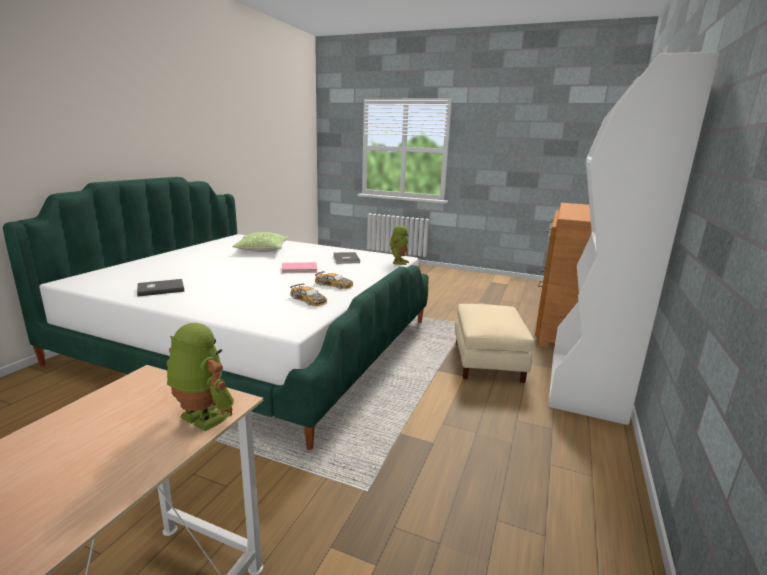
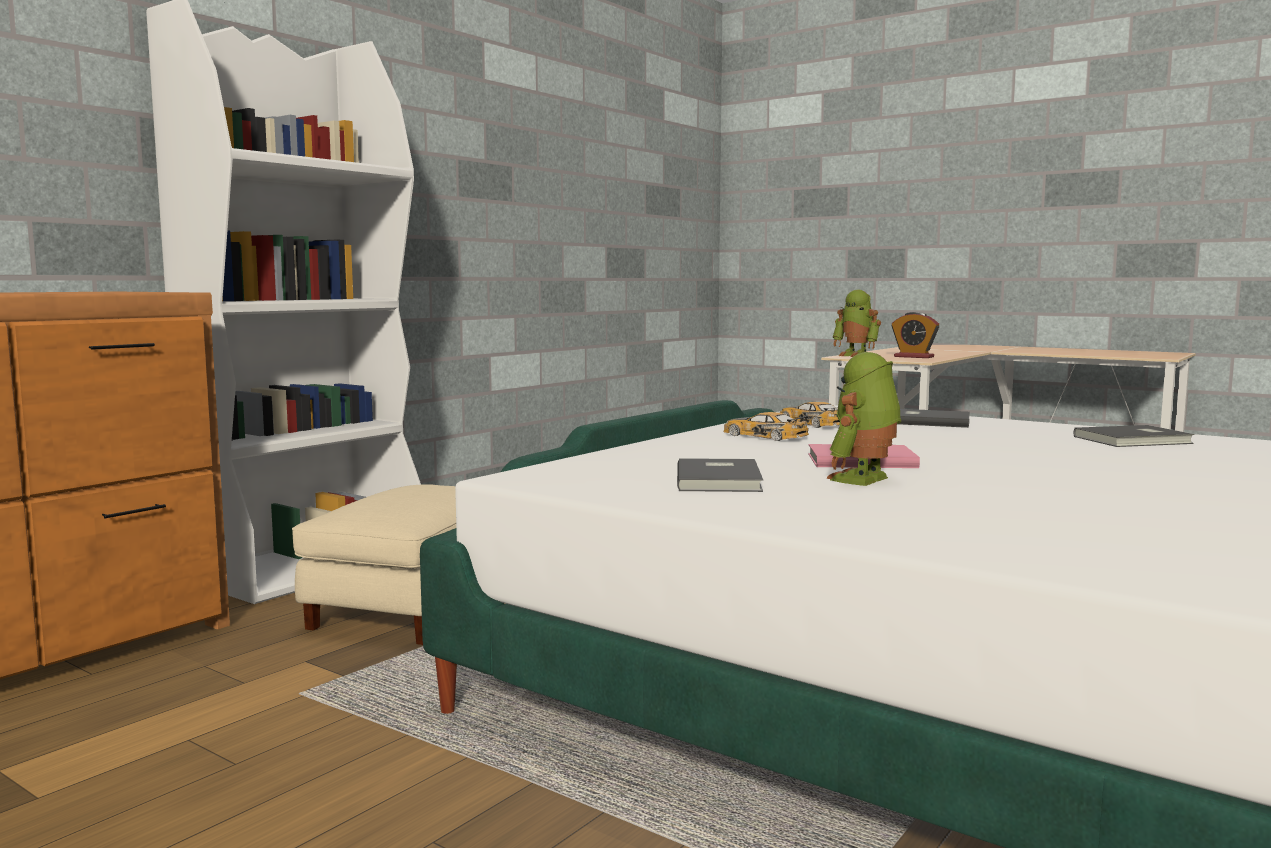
camera: 165 degrees left, 10 degrees down
(119, 411) = (914, 357): none -> alarm clock
(240, 306) = (927, 421): none -> grey book
(262, 250) = (1072, 519): pillow -> none
(398, 262) = (551, 468): toy robot -> toy robot (864, 480)

